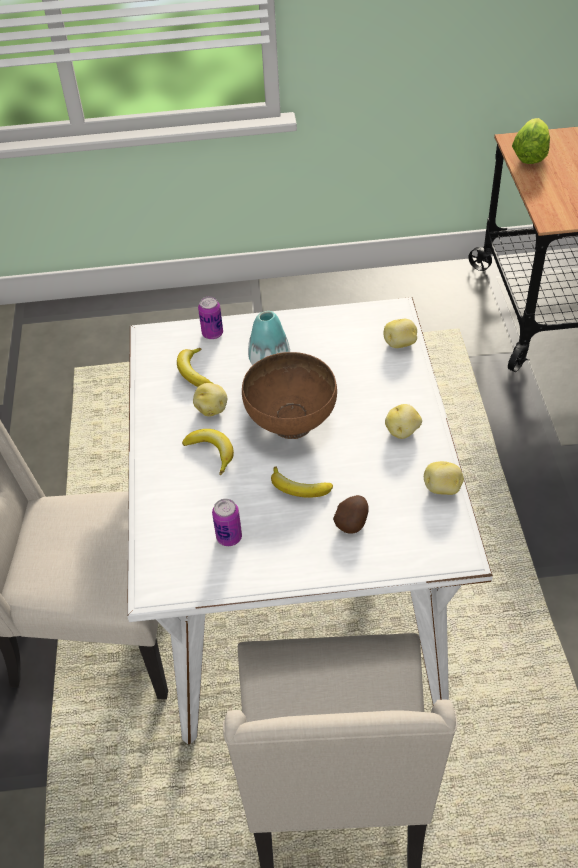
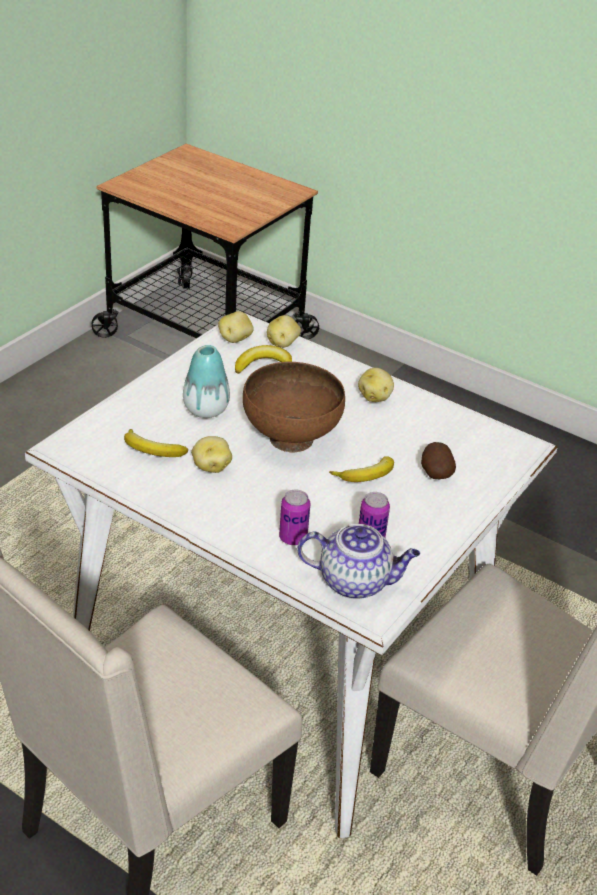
camera: 55 degrees left, 10 degrees down
(175, 558) = (356, 582): none -> teapot
(212, 333) = (119, 415): can -> can (293, 538)
(212, 452) = (262, 495): banana -> banana (264, 366)
(442, 489) = (455, 415): potato -> potato (235, 339)
(530, 154) = (147, 189): lettuce -> none

